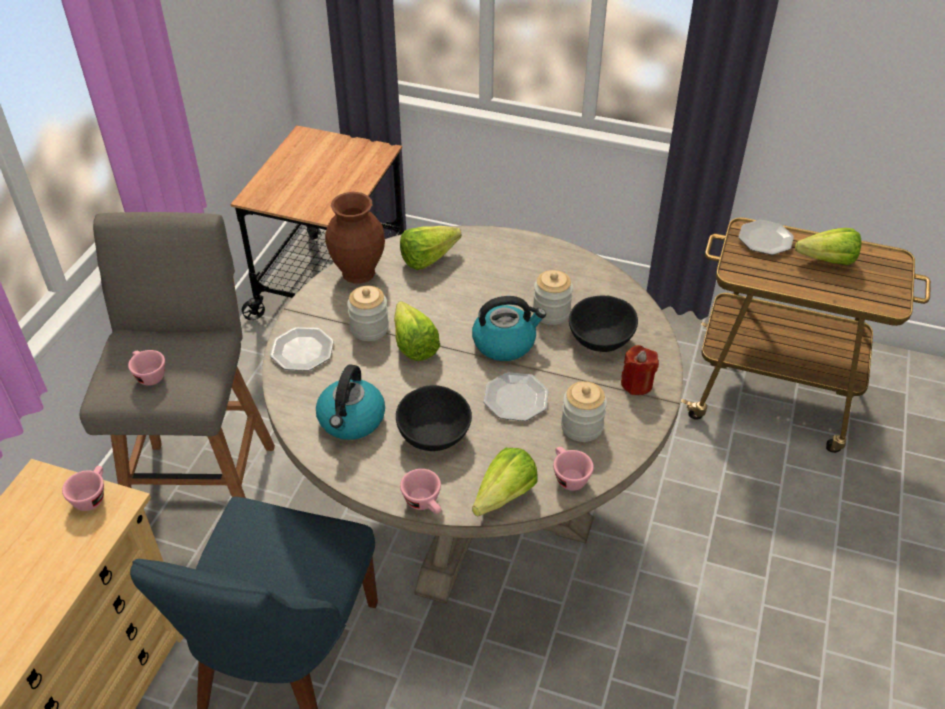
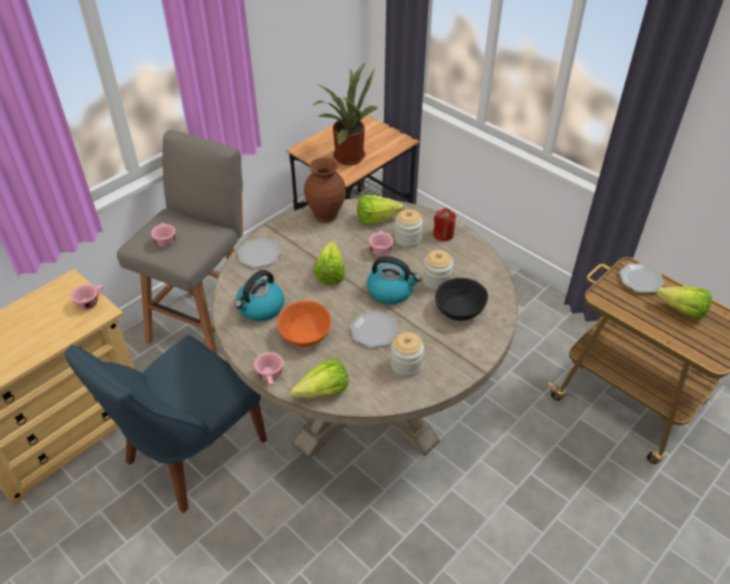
camera: 25 degrees right, 0 degrees up
(319, 189) = (346, 155): none -> potted plant
(369, 328) = (309, 253): jar -> jar (407, 239)
(432, 434) = (305, 335): black bowl -> orange bowl
(568, 476) = (374, 395): pink cup -> pink cup (380, 249)
(636, 384) = (464, 349): red candle -> red candle (443, 234)

